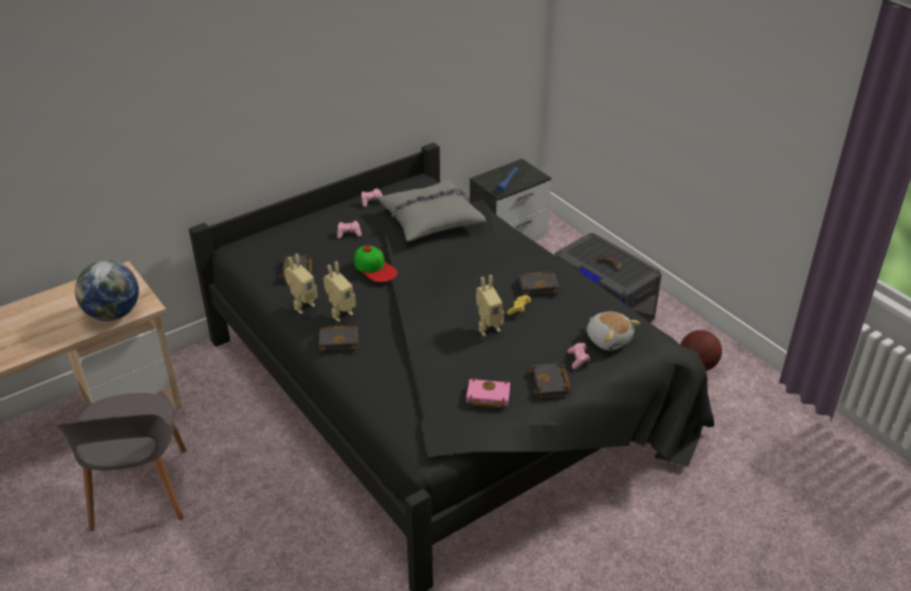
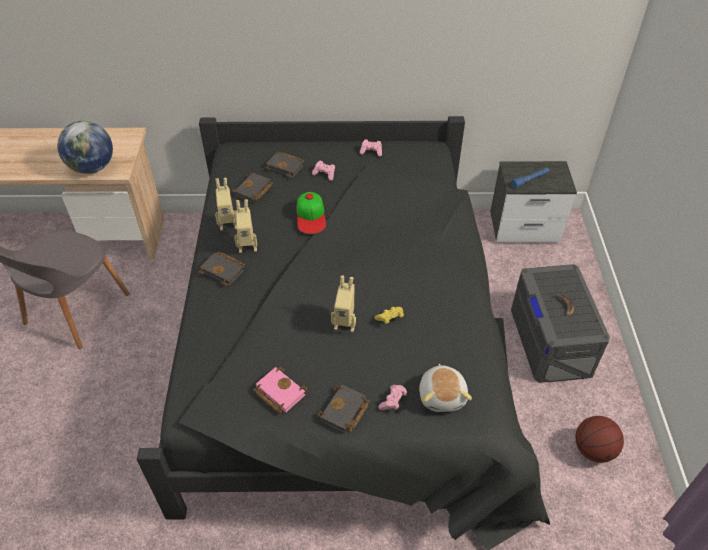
camera: 35 degrees right, 10 degrees up
(431, 218) = (402, 189): grey pillow -> none
(539, 285) = (431, 303): black book -> black book (286, 166)

